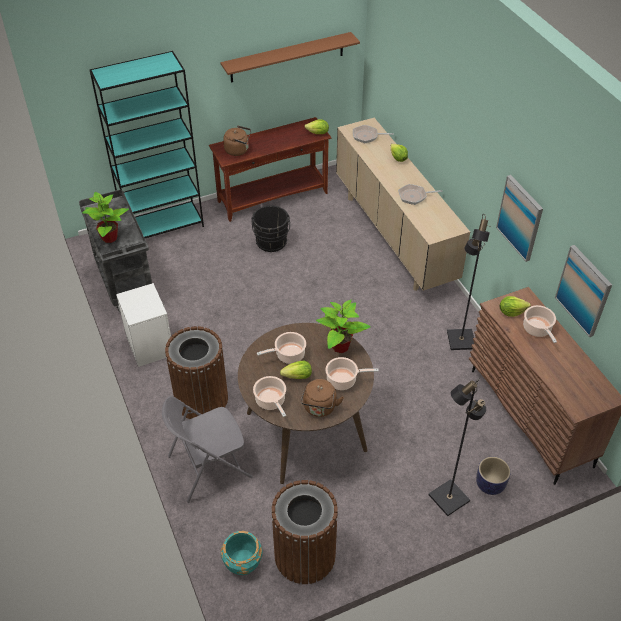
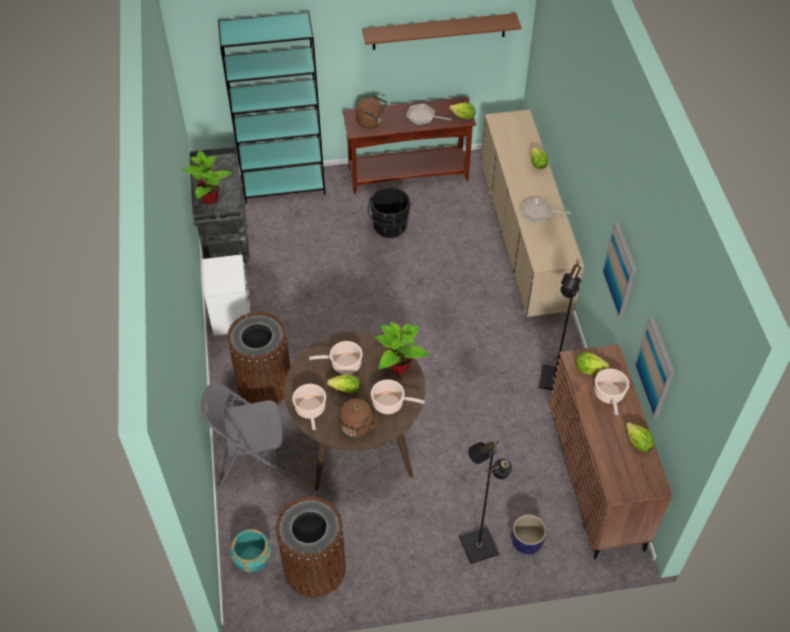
camera: 15 degrees right, 5 degrees up
(367, 136) = (513, 131): frying pan -> frying pan (423, 117)
(579, 364) = (638, 443): none -> lettuce

